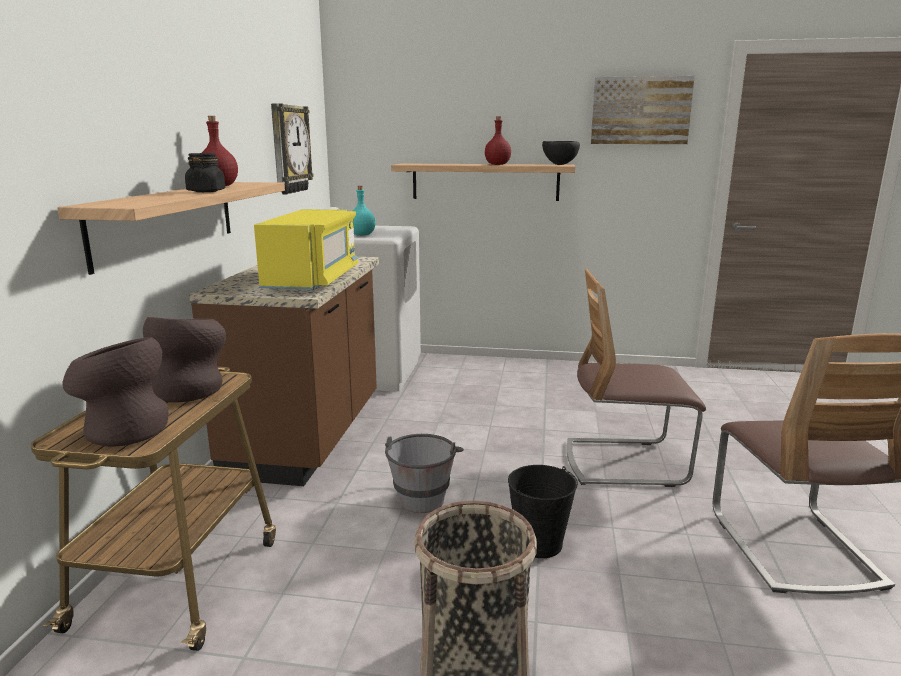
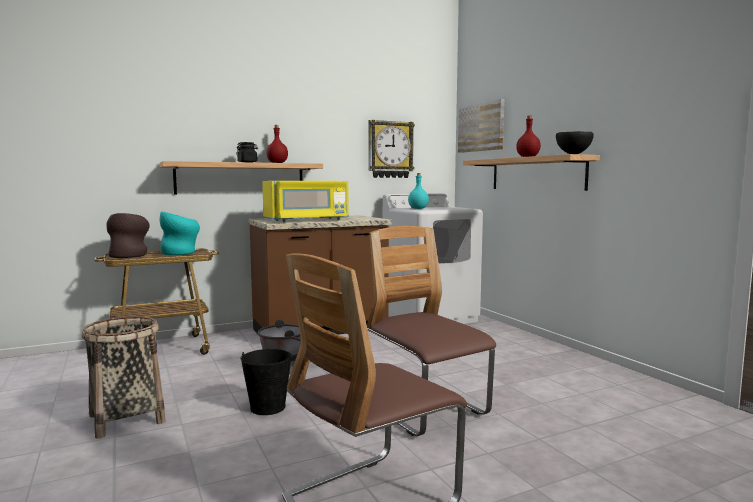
camera: 55 degrees right, 10 degrees down
(191, 389) = (181, 253): brown vase -> turquoise vase
(640, 111) = (658, 94): picture -> picture (481, 127)

